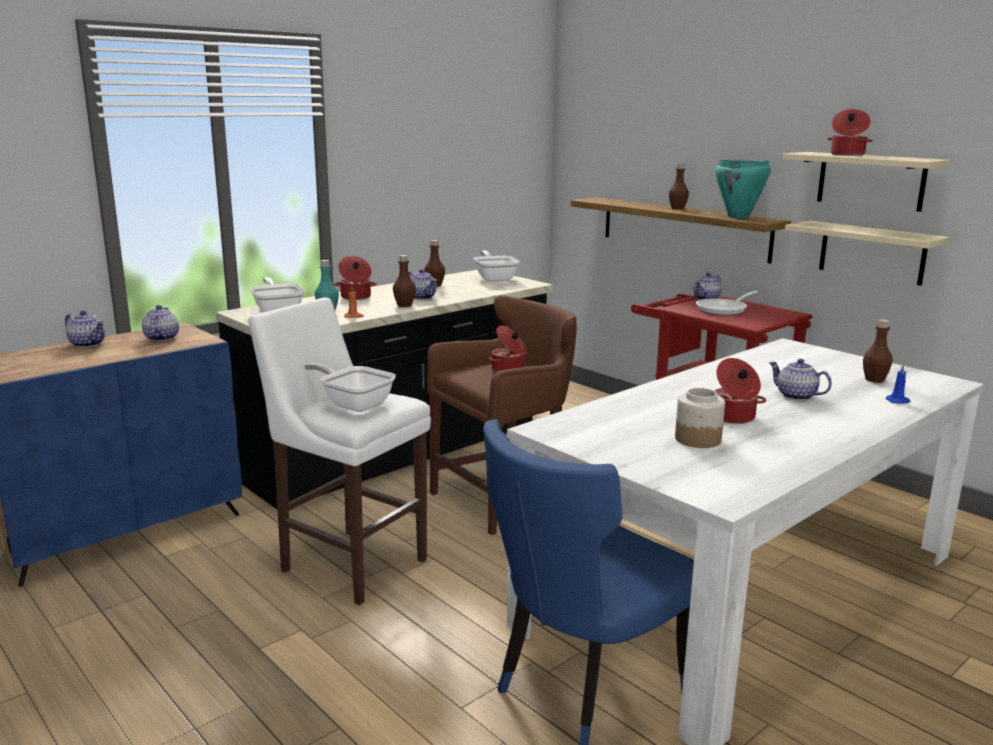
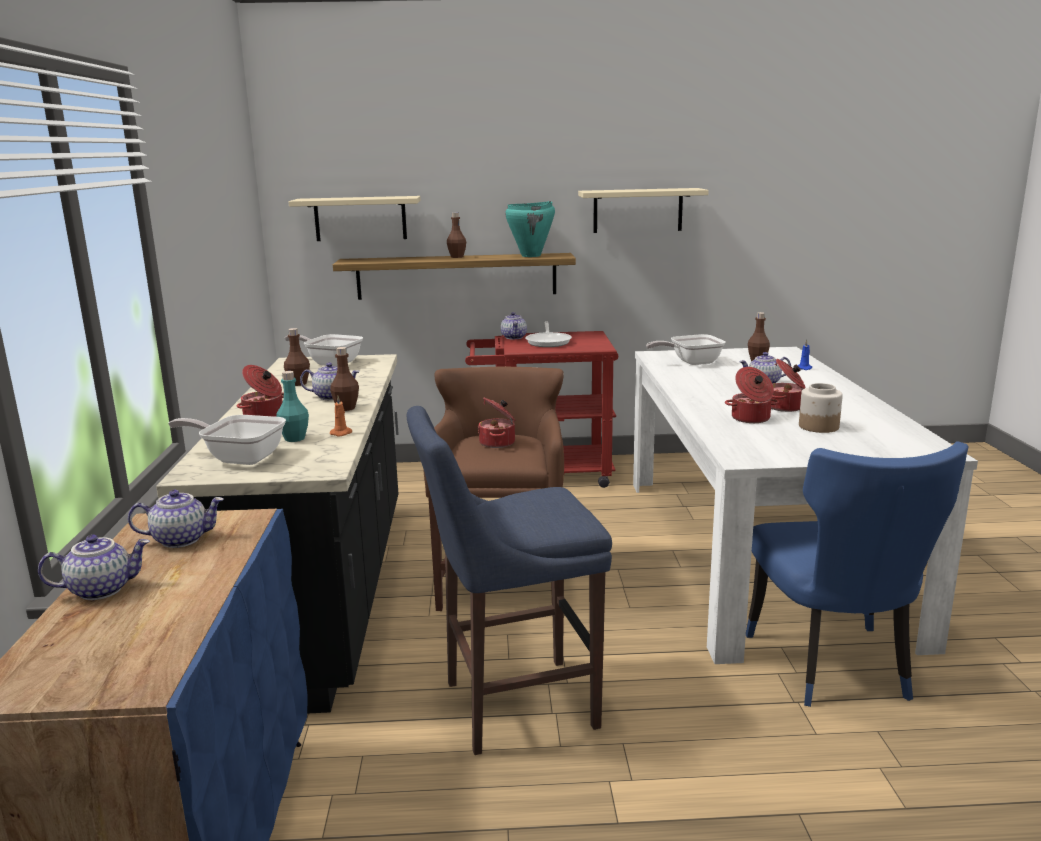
camera: 50 degrees left, 0 degrees up
(161, 338) = (181, 539): teapot -> teapot turned 135 degrees clockwise
(349, 562) = (512, 705): white stool -> blue stool
(354, 404) = (535, 512): frying pan -> frying pan (691, 362)
(846, 154) = (627, 190): cooking pot -> cooking pot (751, 418)
(872, 252) = (646, 269): beige shelf -> beige shelf (360, 218)

